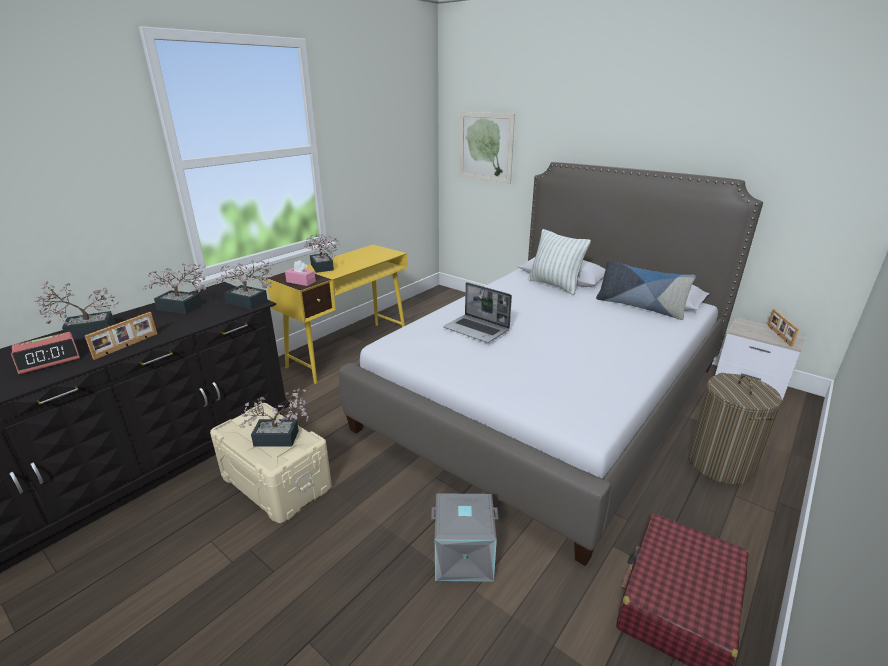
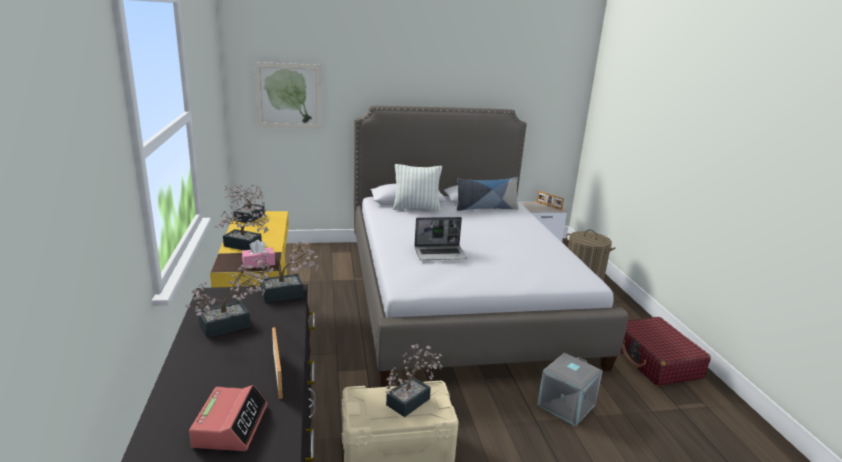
camera: 50 degrees left, 5 degrees down
(85, 332) = (187, 390): potted plant -> potted plant (247, 219)

